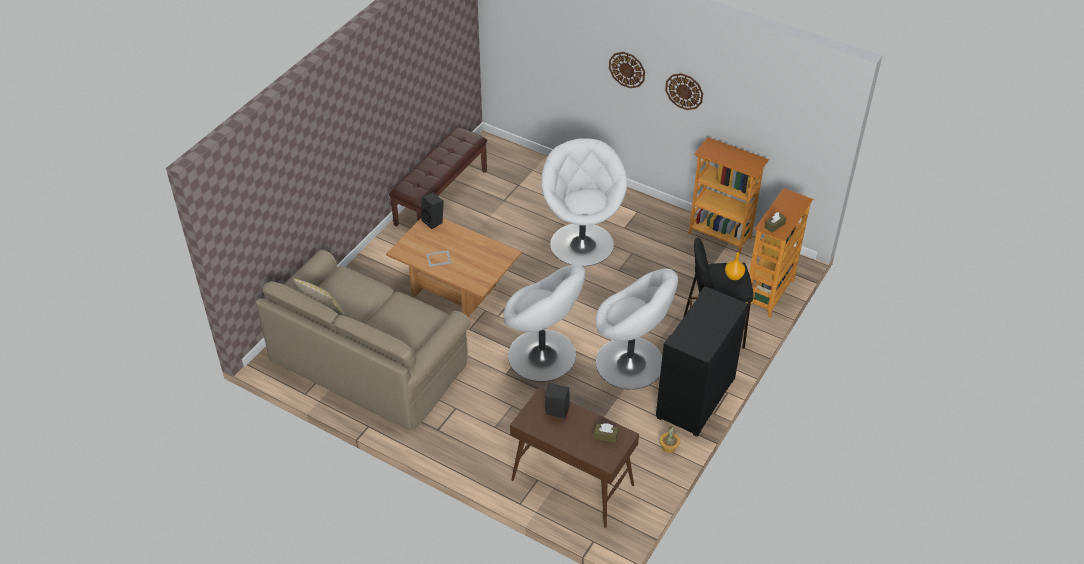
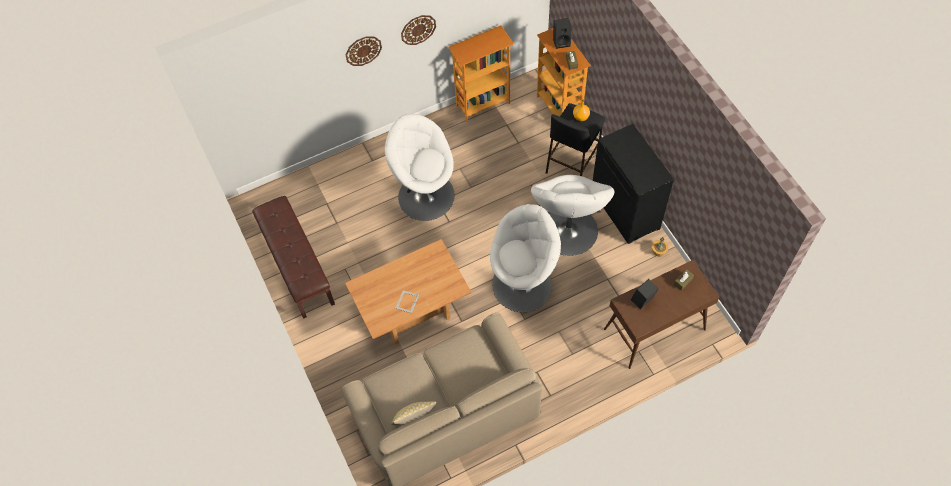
camera: 55 degrees left, 15 degrees up
(434, 221) = (360, 283): black speaker -> black speaker (561, 41)
(630, 363) = (568, 231): white armchair -> white armchair turned 120 degrees clockwise

